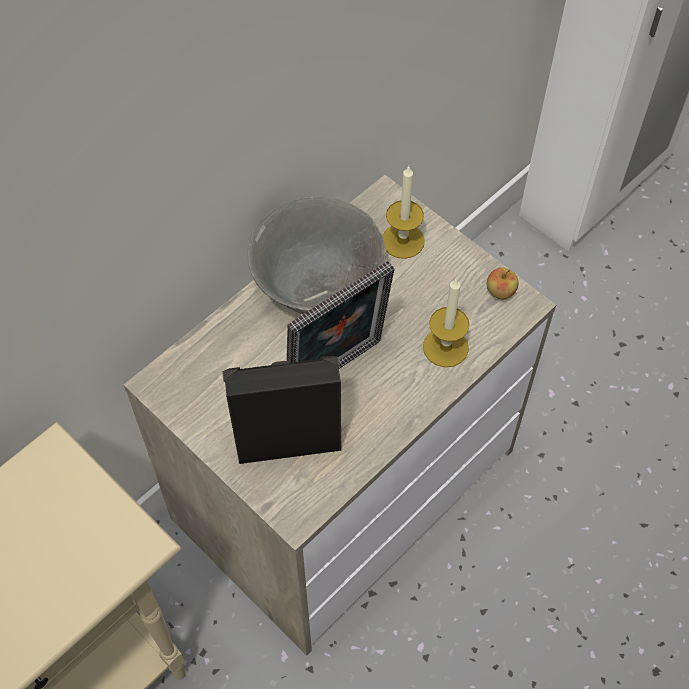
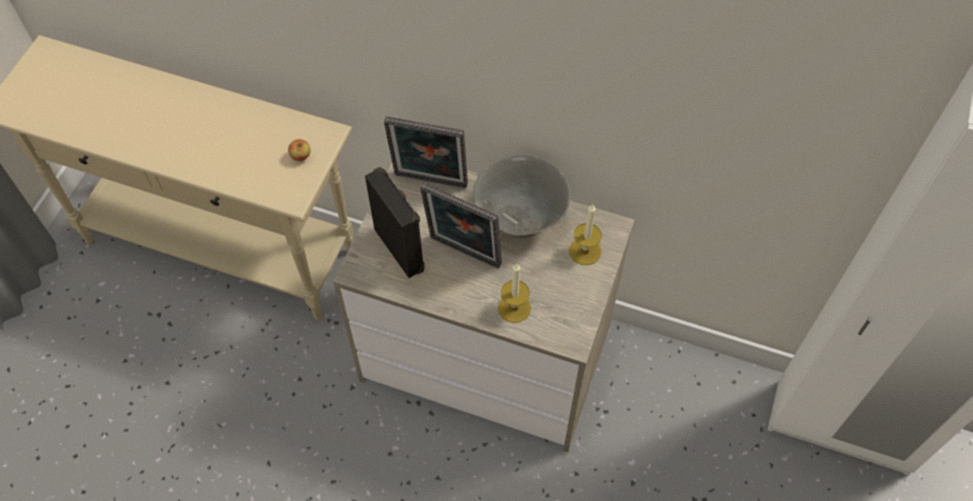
camera: 65 degrees right, 0 degrees up
(203, 367) = (430, 183): none -> picture frame
(500, 291) = (577, 324): apple -> apple (301, 156)

